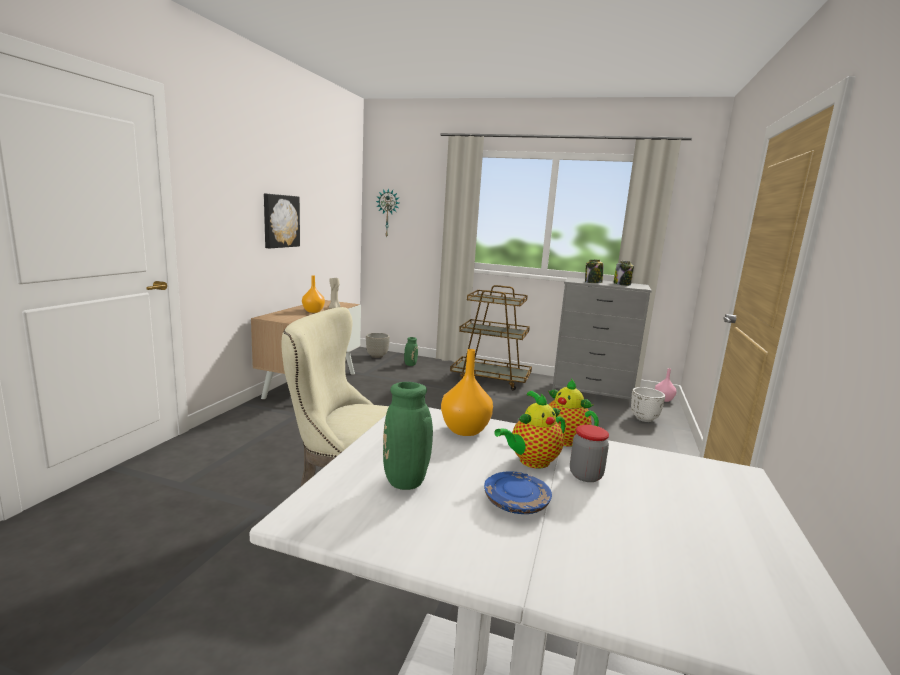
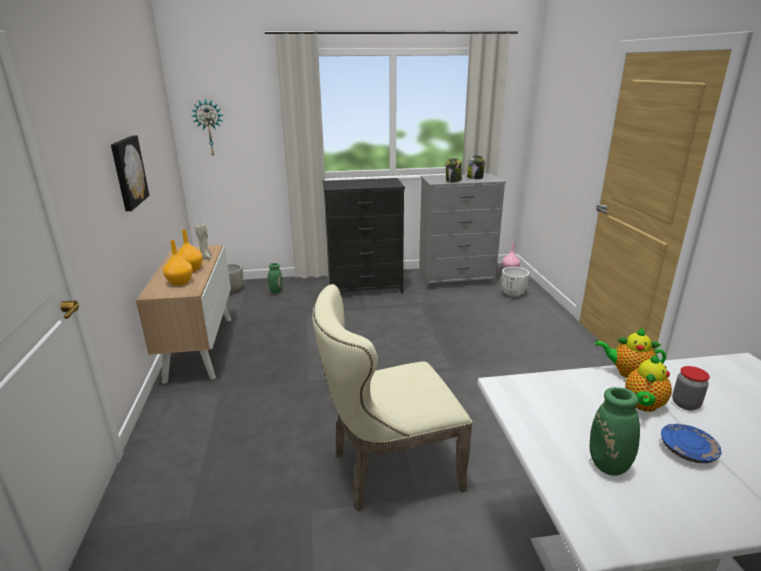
camera: 25 degrees left, 10 degrees up
(464, 430) = (564, 392): orange vase -> orange vase (179, 283)
(491, 379) = (364, 288): brown cart -> black dresser

